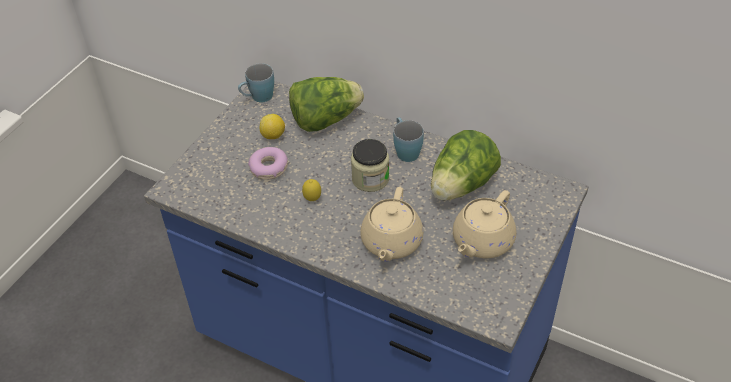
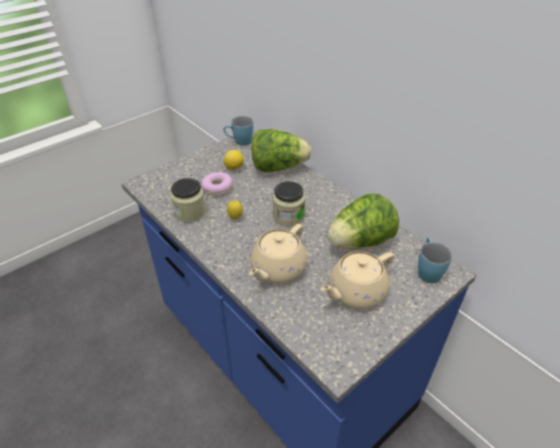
camera: 20 degrees right, 5 degrees down
(255, 208) = (190, 212): none -> jar
(405, 150) = (327, 203): blue mug -> blue mug (427, 270)

